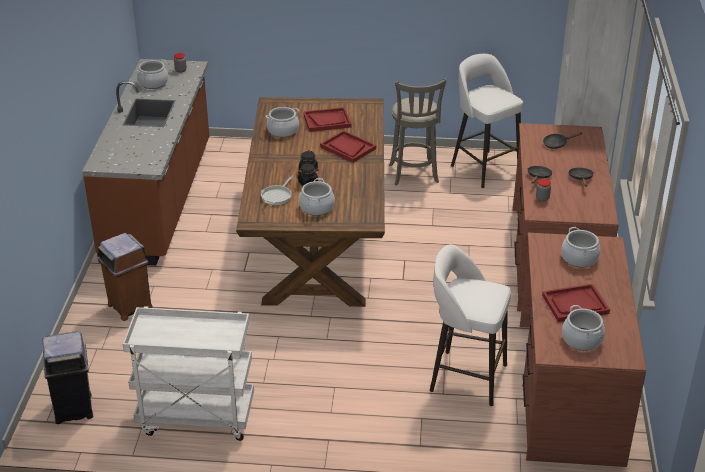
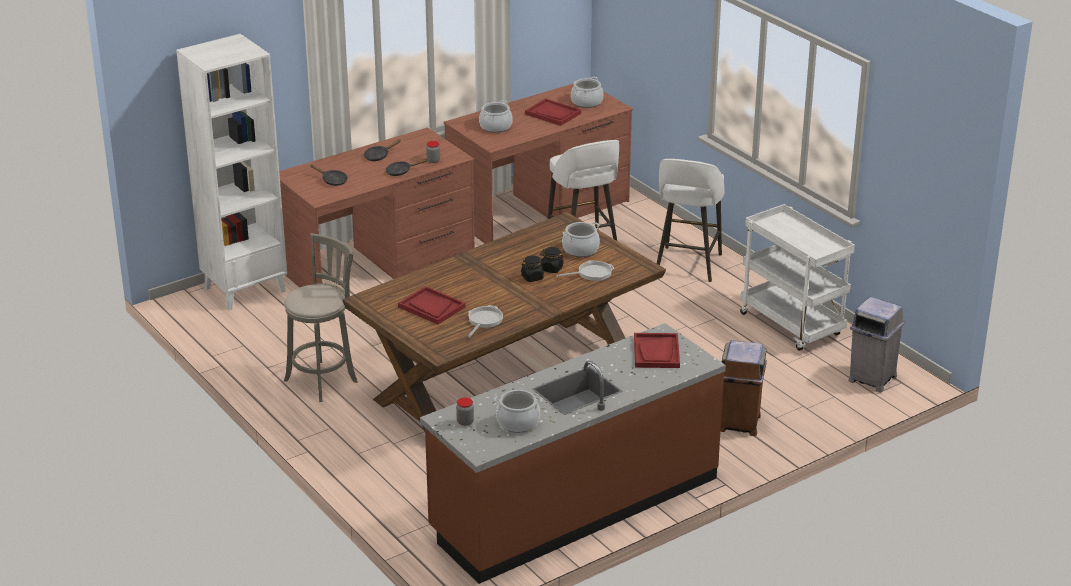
camera: 130 degrees left, 5 degrees down
(282, 131) = (484, 321): cooking pot -> frying pan
(348, 148) = (466, 276): red tray -> red tray (656, 352)
(484, 168) = (260, 348): white stool -> white stool (687, 265)

